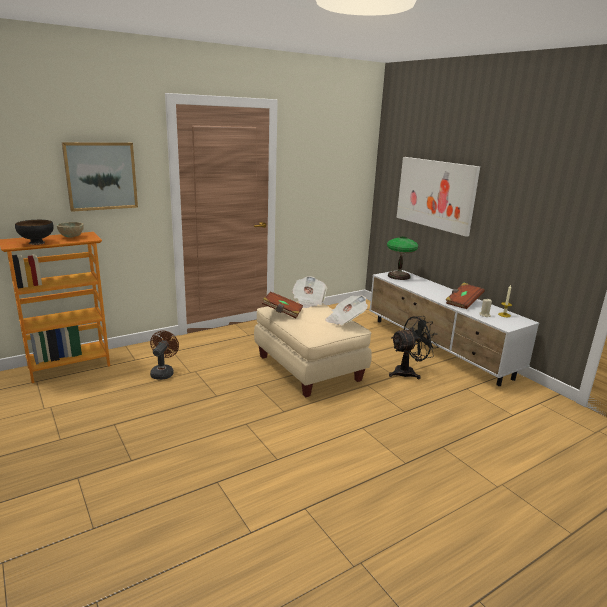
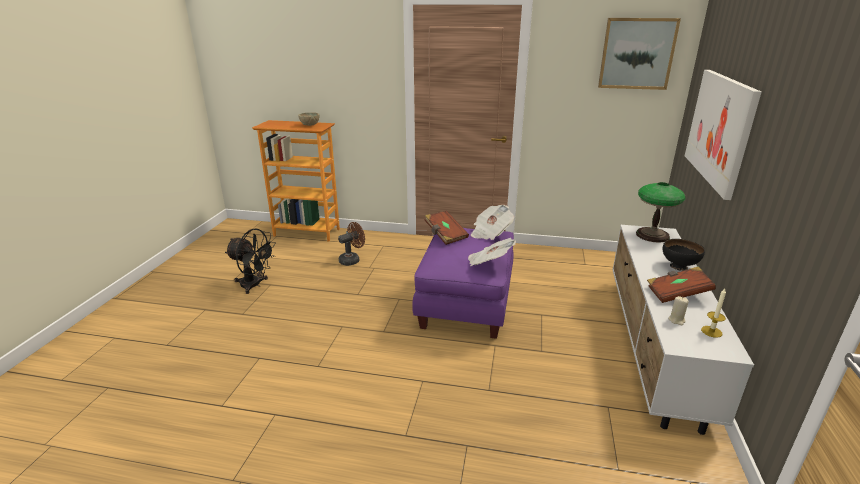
camera: 45 degrees right, 5 degrees up
(37, 243) = (279, 126): black bowl -> black bowl (678, 267)
(101, 176) = (343, 74): picture -> picture (637, 54)
(308, 368) = (465, 303): beige ottoman -> purple ottoman
(408, 372) = (563, 354): black fan -> black fan (255, 285)

